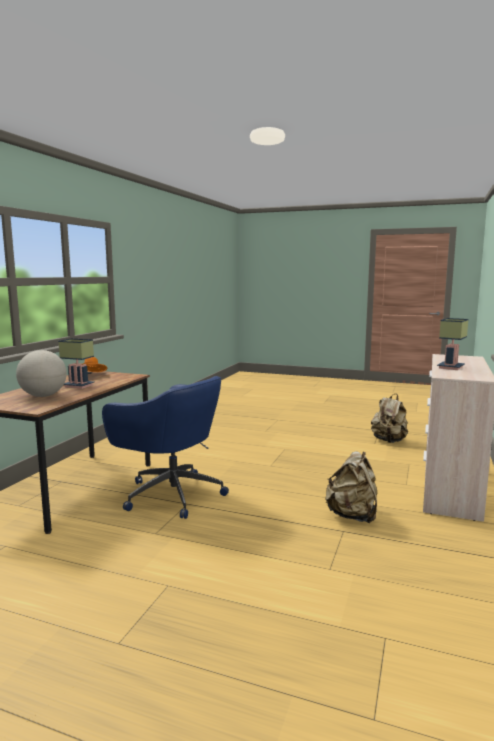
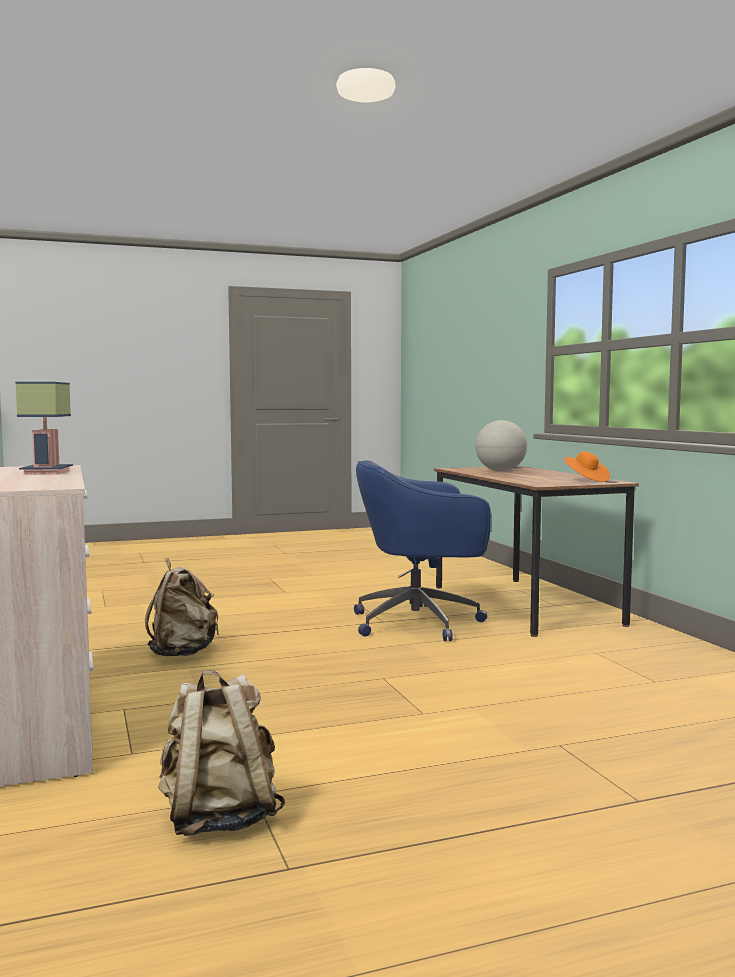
camera: 140 degrees right, 5 degrees down
(80, 386) = (524, 476): table lamp -> none

